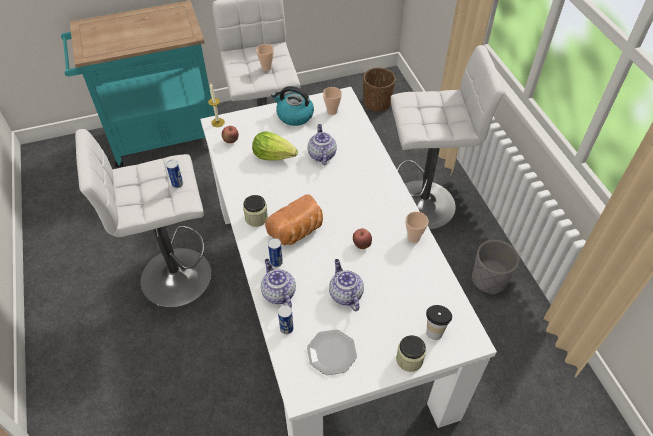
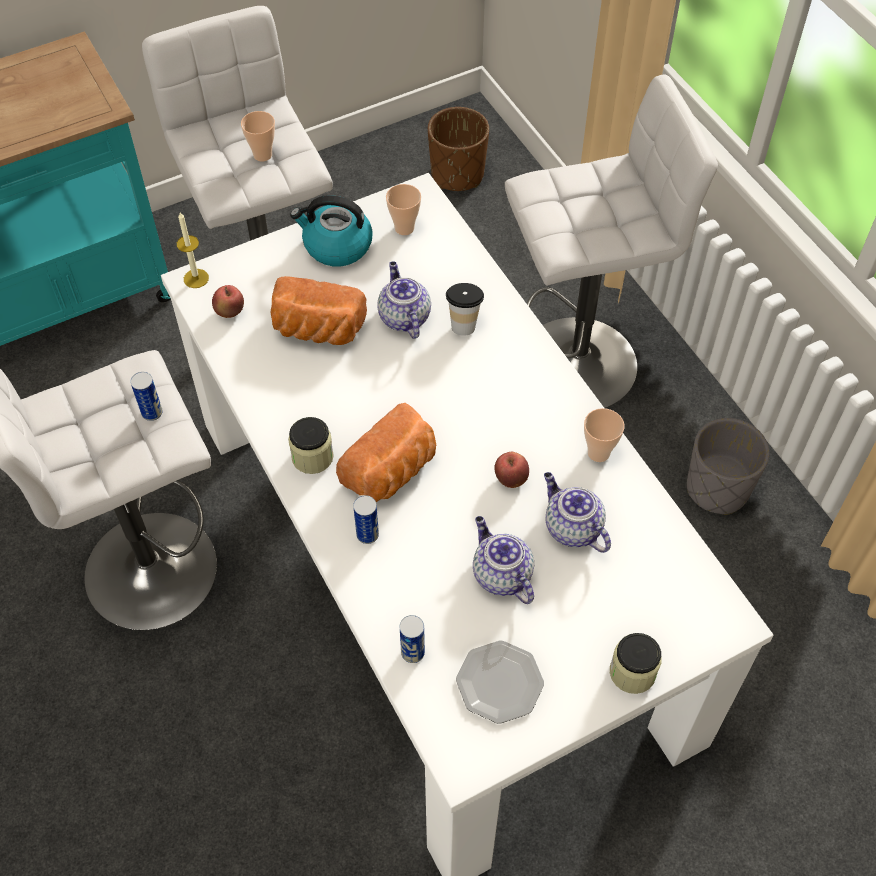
camera: 10 degrees left, 5 degrees up
(274, 155) = (317, 330): lettuce -> bread
(278, 293) = (383, 591): teapot -> teapot (571, 527)
(434, 329) = (665, 613): cup -> cup (464, 323)

